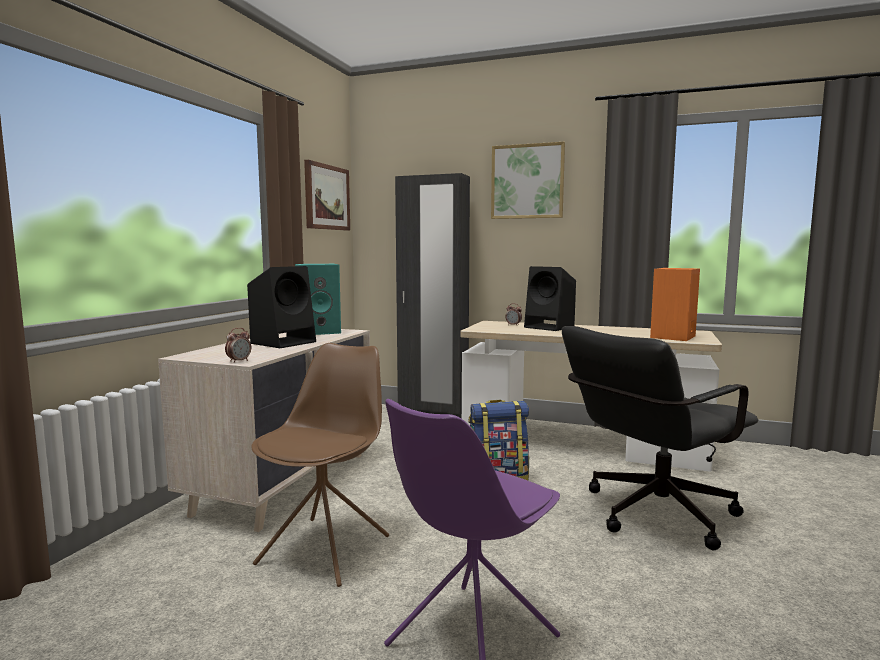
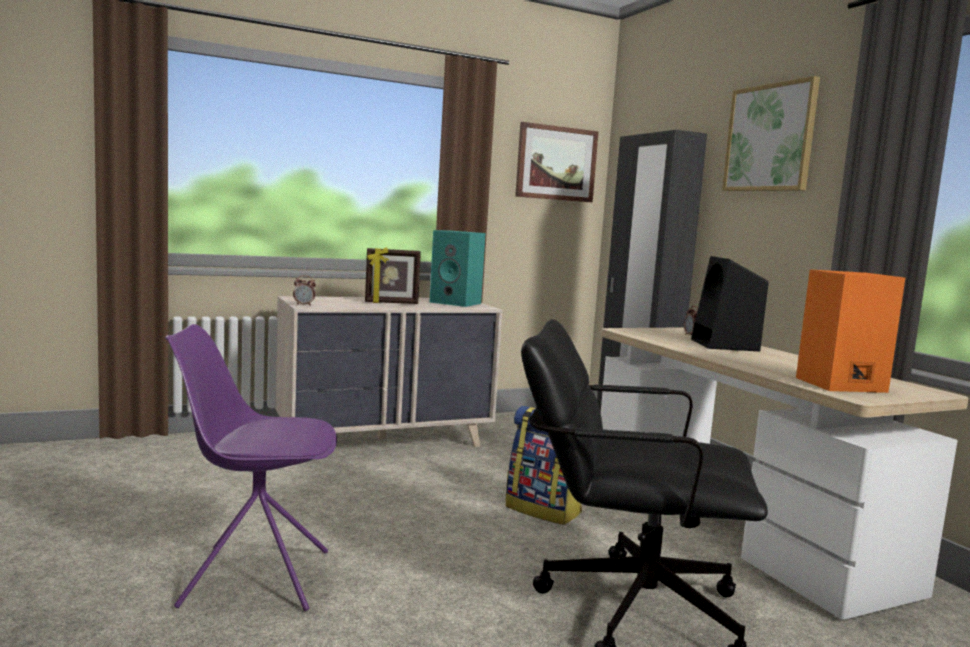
camera: 45 degrees right, 0 degrees up
(284, 342) = (391, 303): black speaker -> picture frame
(326, 548) = (310, 488): brown chair -> none

